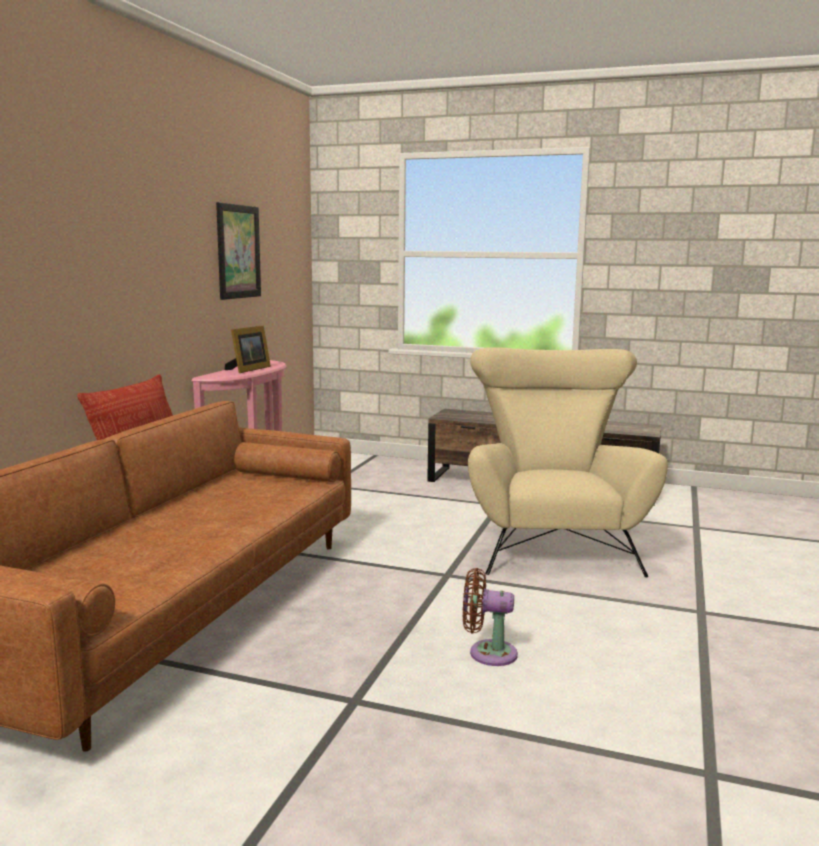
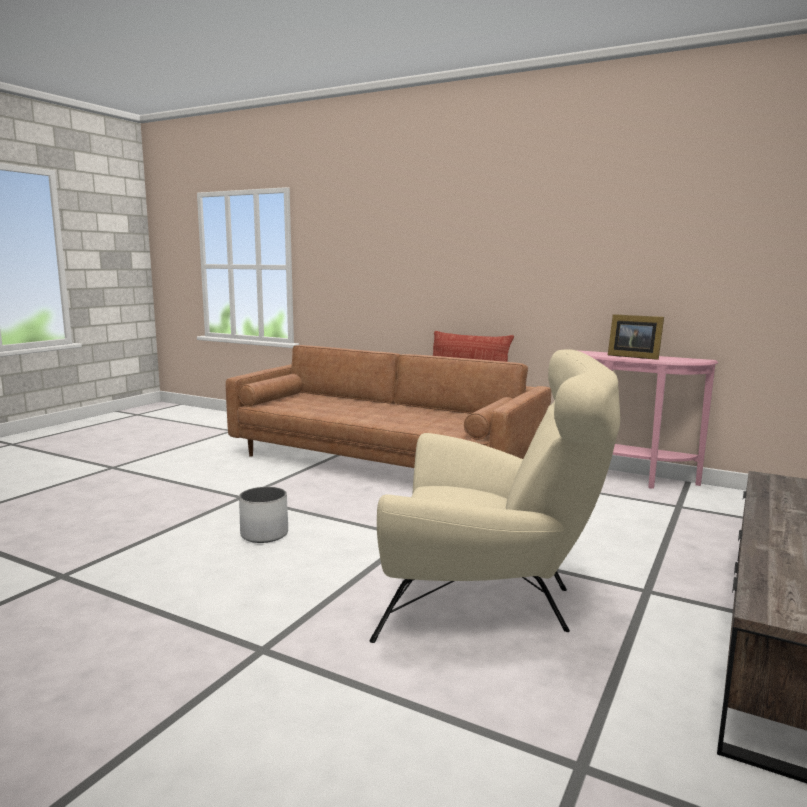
camera: 100 degrees right, 0 degrees up
(238, 251) = (679, 242): picture -> none
(487, 653) = (264, 534): brown fan -> white planter

